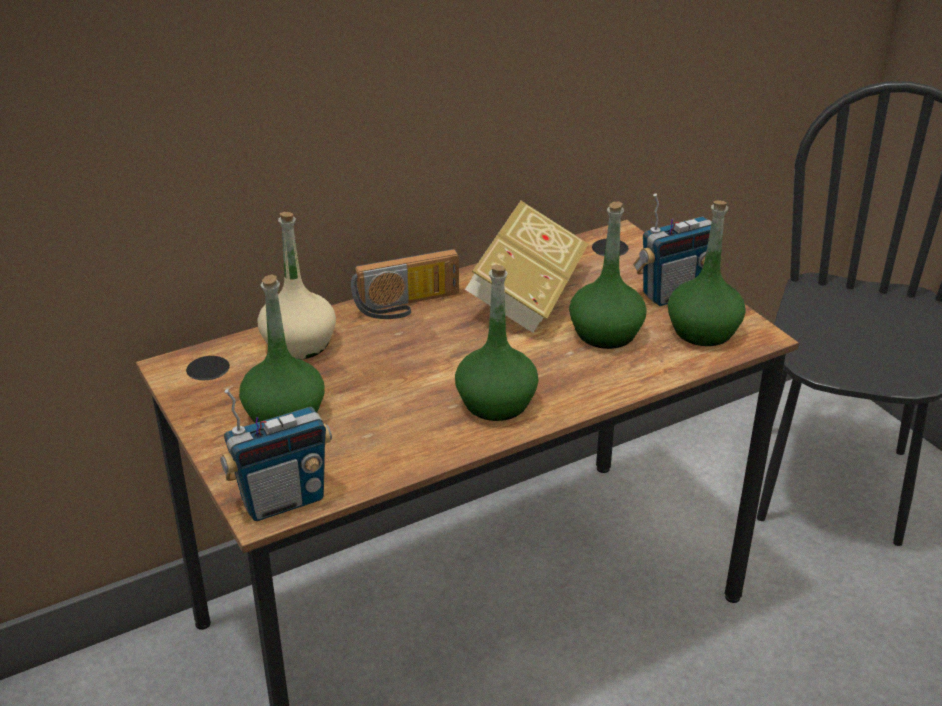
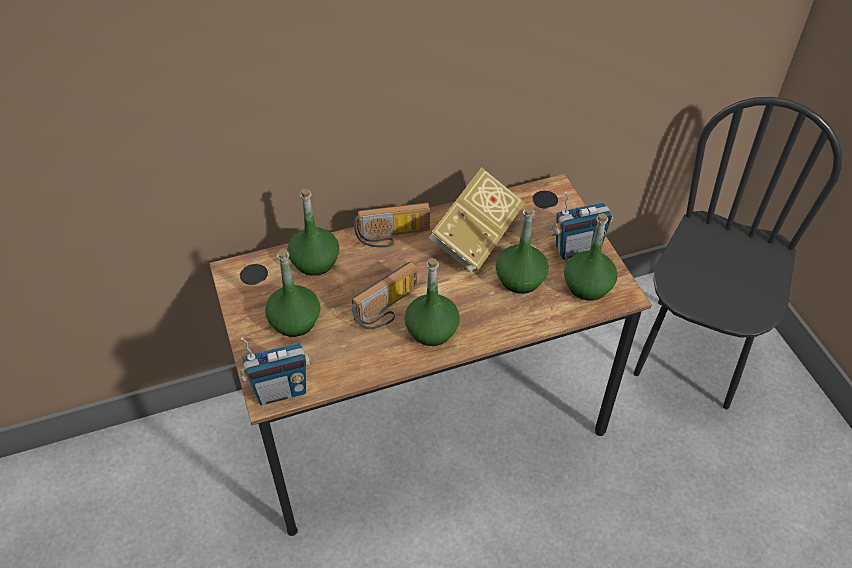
camera: 10 degrees right, 15 degrees up
(299, 344) = (315, 261): beige bottle -> green bottle
(424, 386) = (388, 309): none -> radio

